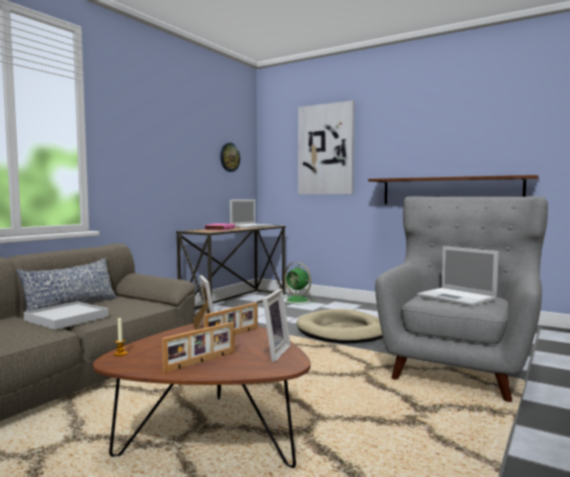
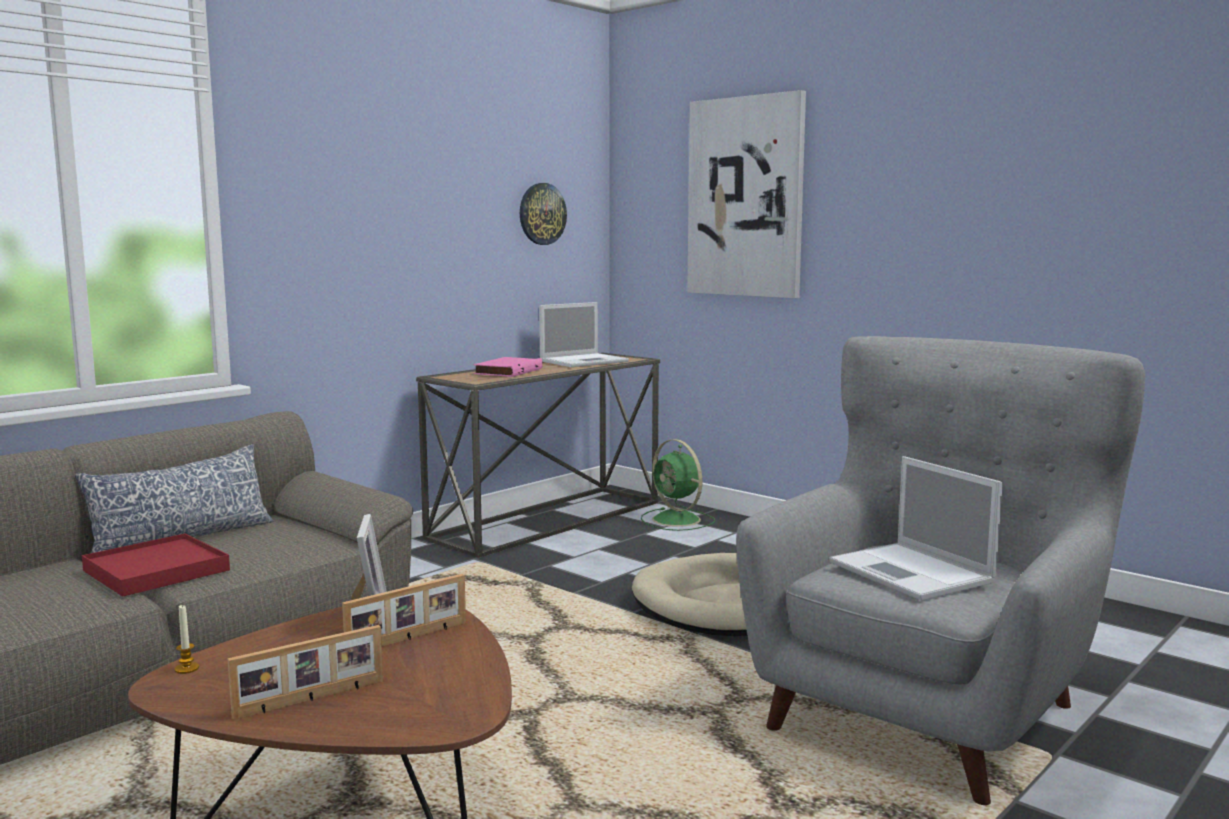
camera: 10 degrees right, 5 degrees up
(67, 318) = (156, 570): white tray -> red tray
(272, 352) = (451, 687): picture frame -> none
(449, 191) = (1002, 303): brown shelf -> none

